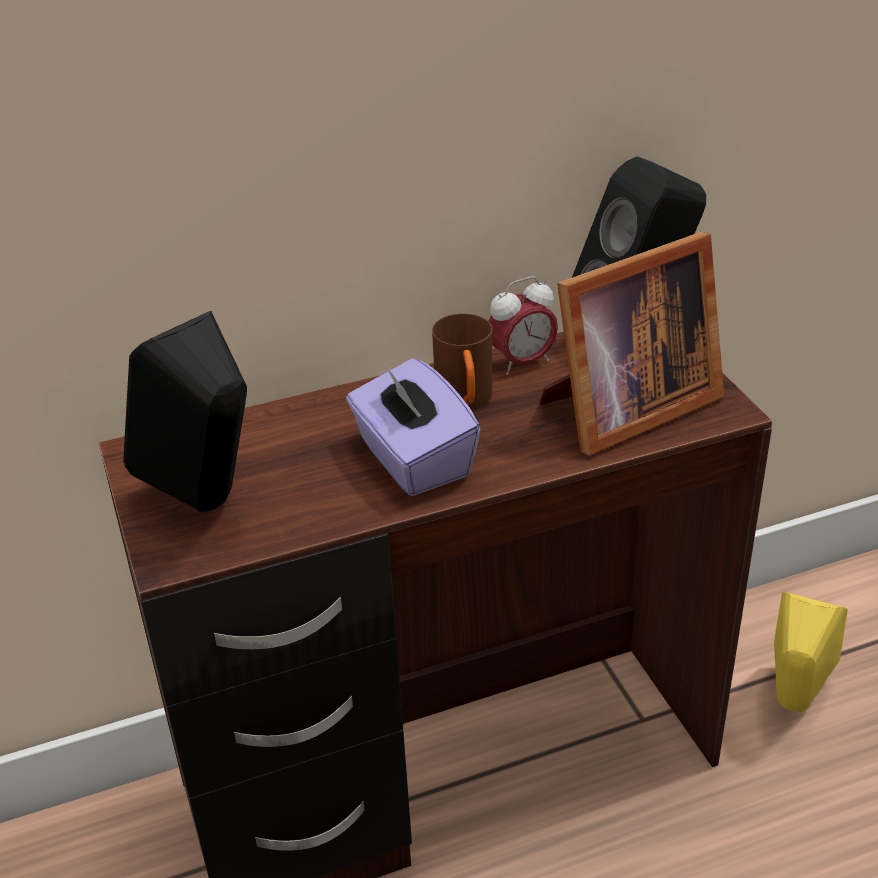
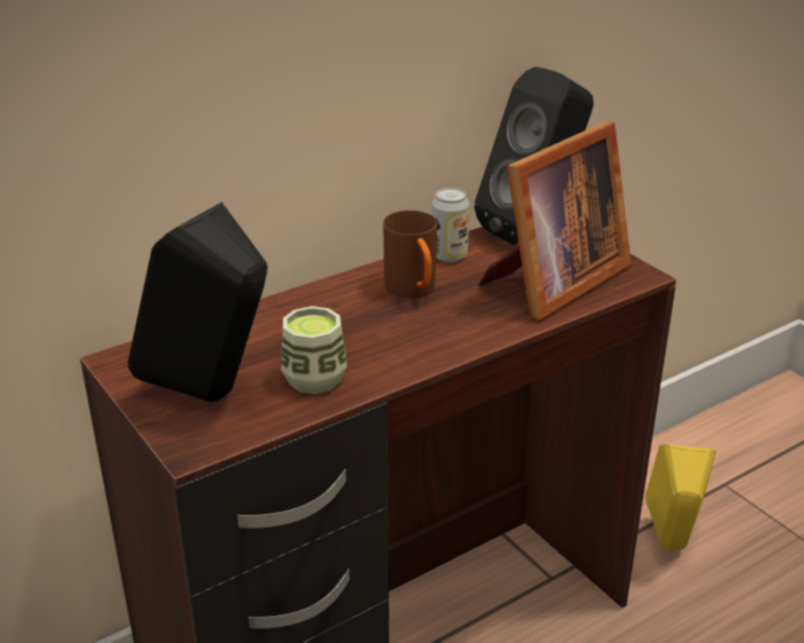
camera: 15 degrees left, 5 degrees down
(319, 497) = (314, 379): none -> cup
(413, 460) = (387, 340): purple tissue box -> none
(522, 363) = (449, 255): alarm clock -> can

